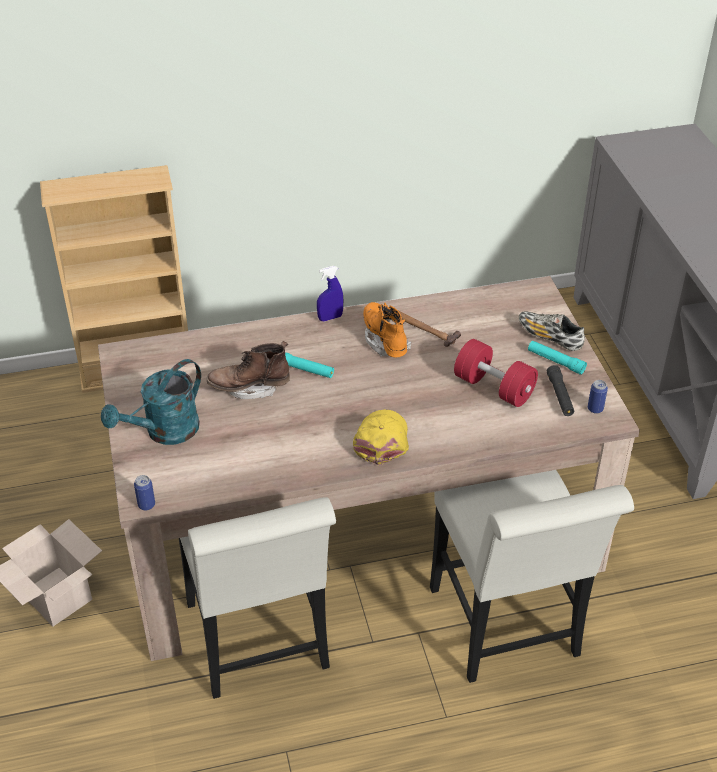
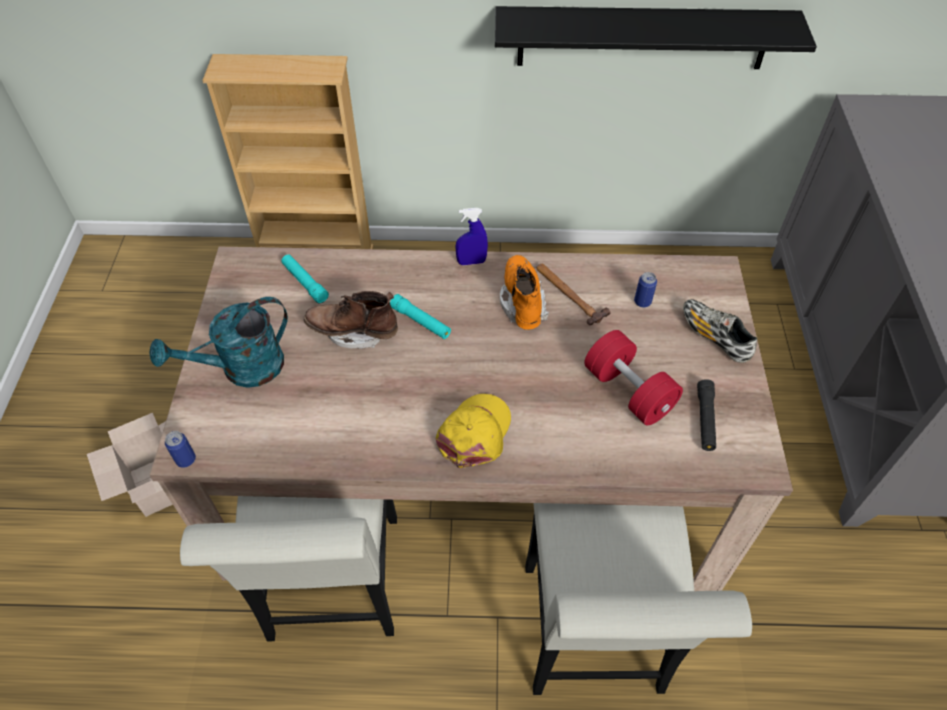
camera: 15 degrees right, 10 degrees up
(426, 113) = (643, 38): none -> black shelf
(555, 361) = (713, 371): turquoise flashlight -> turquoise flashlight (305, 282)
(595, 409) = (744, 447): can -> can (642, 302)

